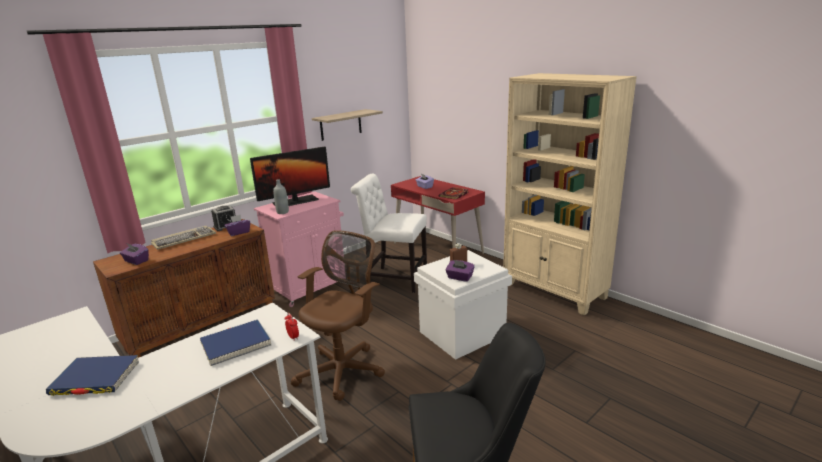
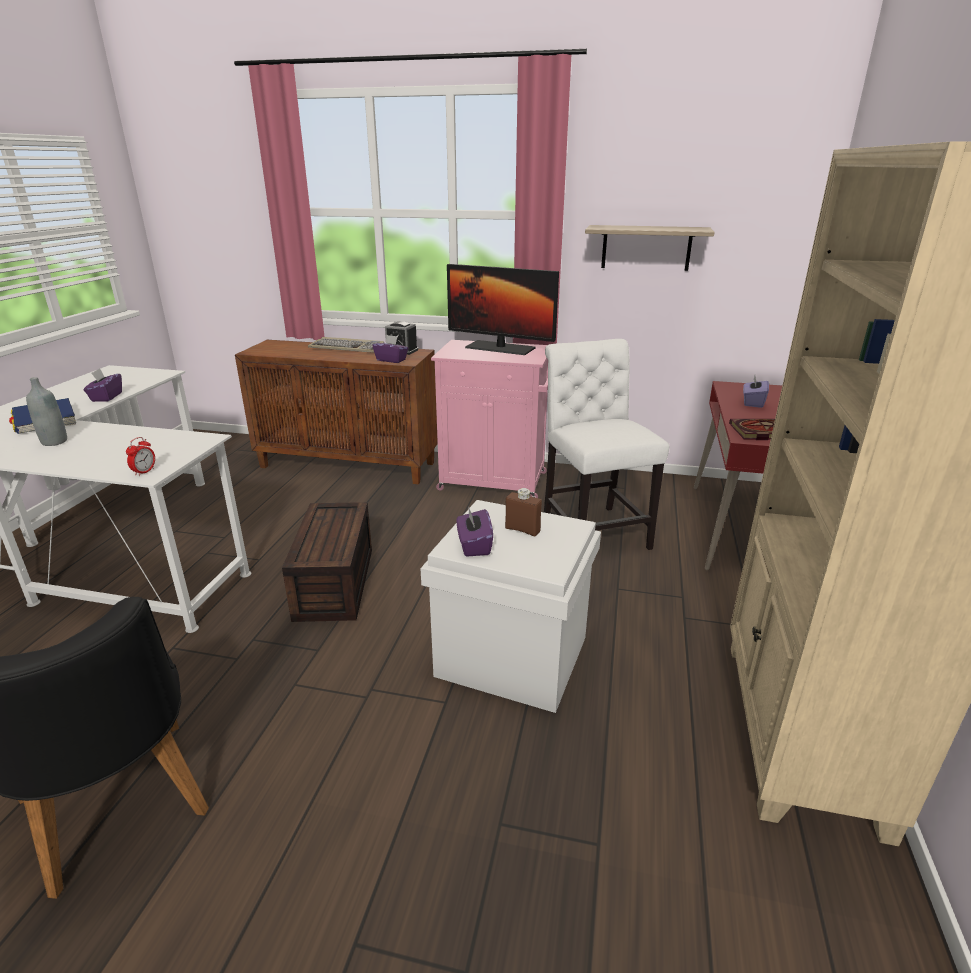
camera: 55 degrees right, 5 degrees up
(136, 261) = (278, 351): purple tissue box -> purple tissue box (106, 397)
(236, 344) = (119, 450): blue book -> none
(282, 212) = (454, 353): grey bottle -> grey bottle (54, 442)
(343, 370) = (336, 584): brown office chair -> brown storage box

